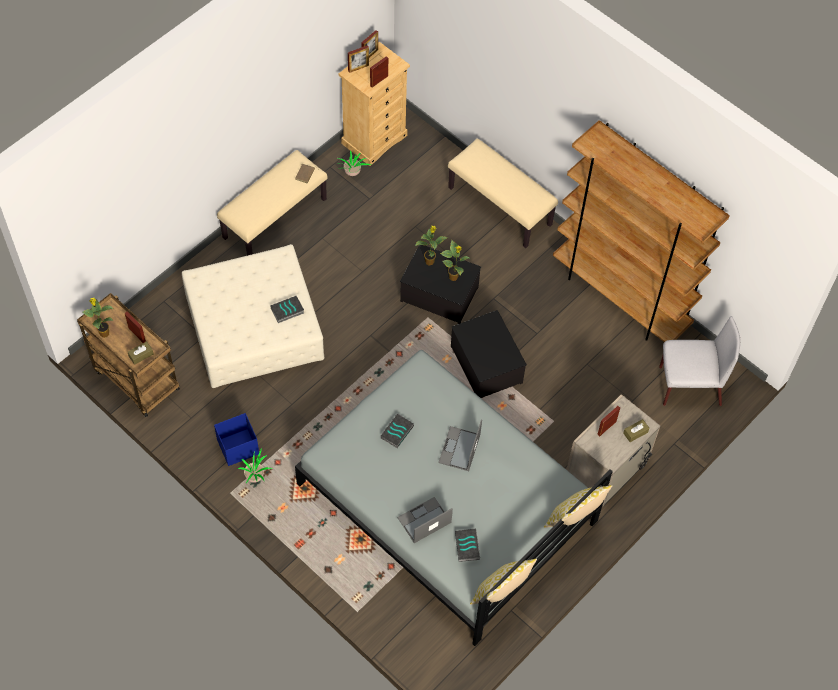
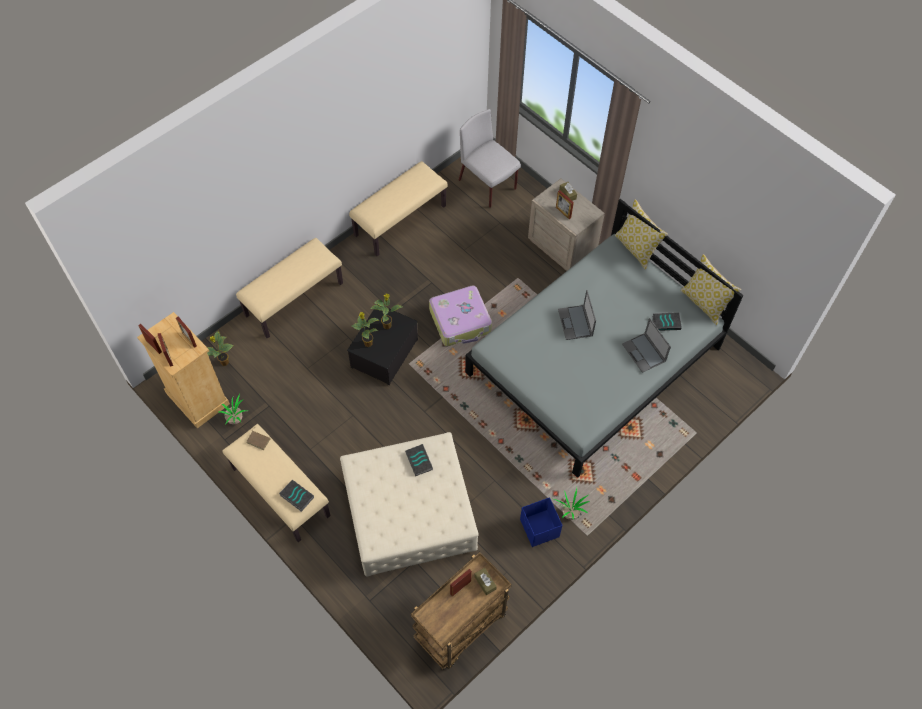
camera: 85 degrees left, 0 degrees up
(104, 333) = (456, 621): potted plant -> potted plant (224, 362)
(396, 431) = (557, 370): book -> book (296, 497)
(459, 449) = (575, 323): laptop -> laptop turned 60 degrees clockwise
(487, 364) = (460, 321): storage box -> suitcase
(620, 297) = (400, 220): brown bookcase -> beige bench
(688, 386) = (488, 185): grey chair -> grey chair turned 45 degrees counterclockwise

